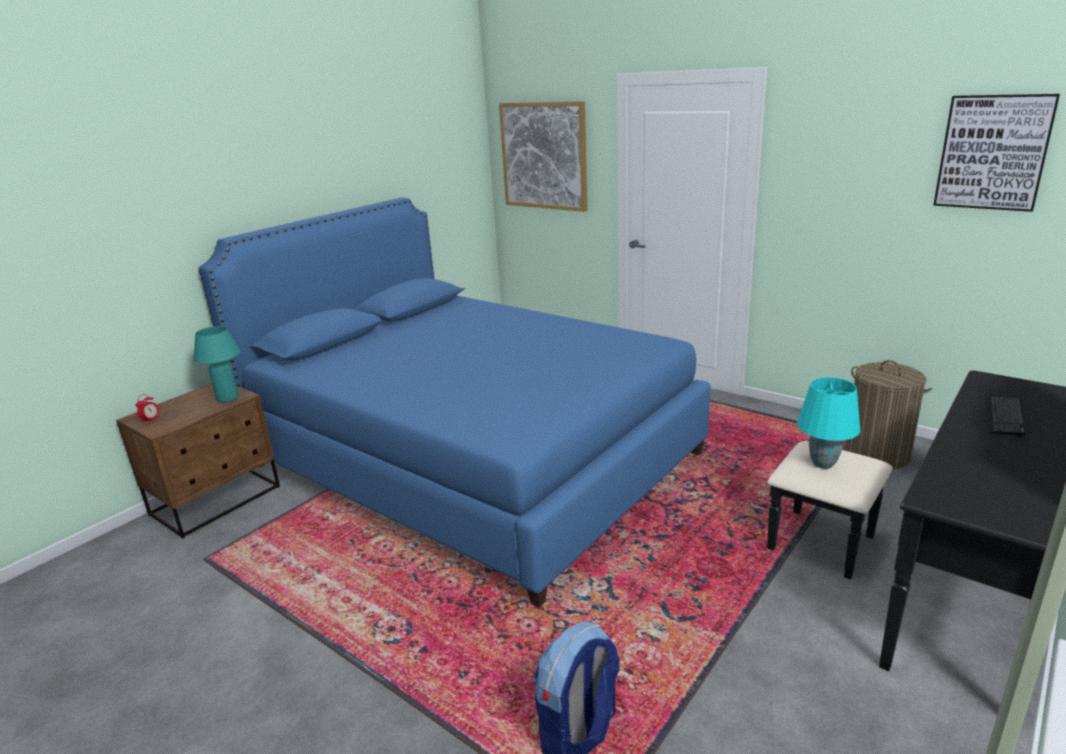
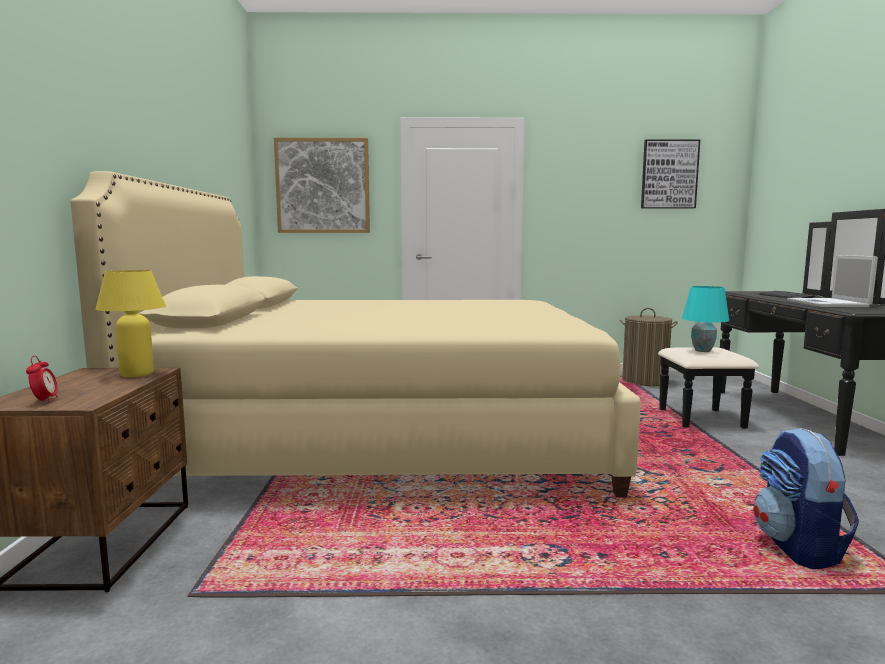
camera: 40 degrees left, 15 degrees down
(228, 398) = (137, 374): turquoise table lamp -> yellow table lamp
(473, 459) = (385, 437): blue bed -> beige bed
(981, 462) = (828, 304): none -> laptop

